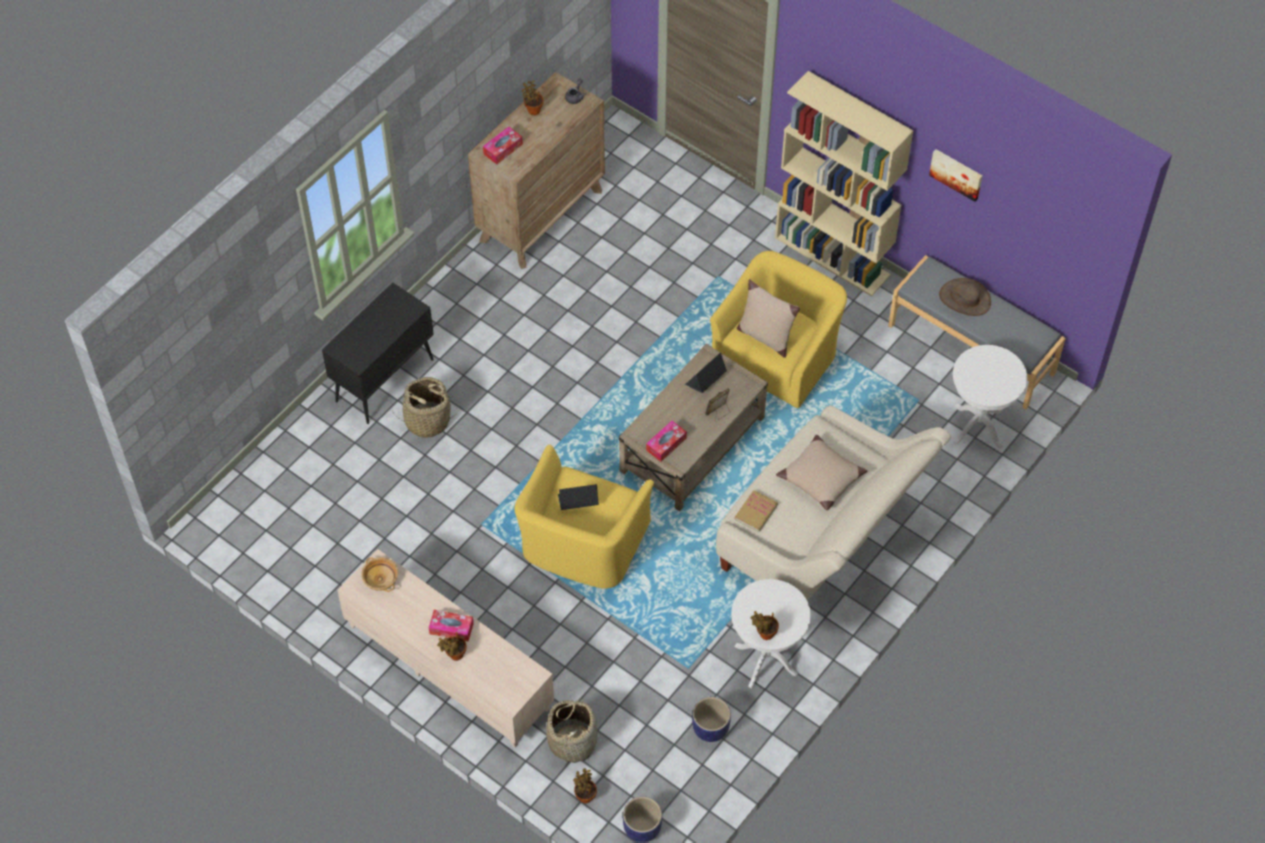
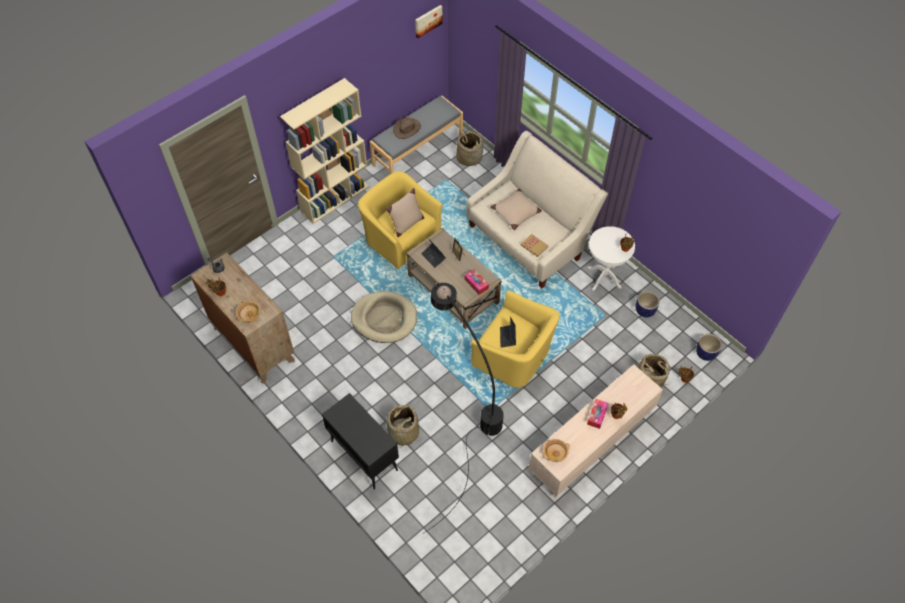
camera: 80 degrees left, 0 degrees up
(473, 492) = (465, 412): none -> black floor lamp
(503, 149) = (249, 315): tissue box -> beige bowl
(617, 363) = (384, 318): none -> beige dog bed
(957, 173) = (369, 75): picture -> picture (428, 20)
(978, 426) = (469, 158): white side table -> basket

